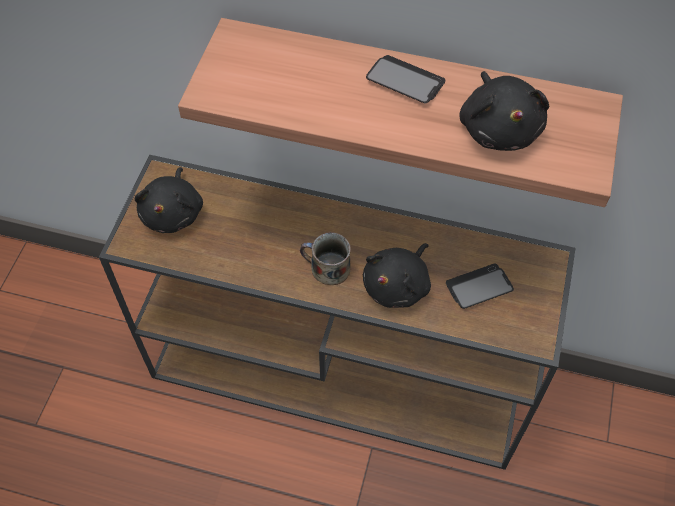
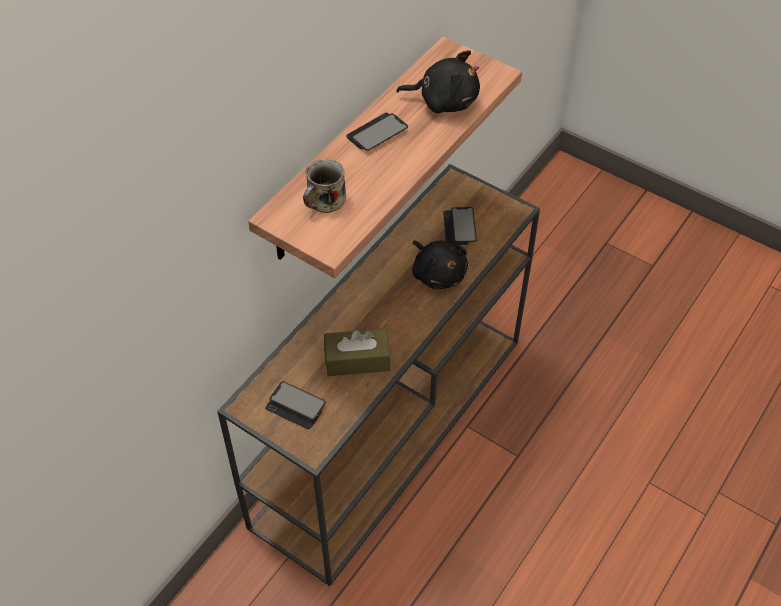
camera: 70 degrees left, 5 degrees down
(173, 213) = (295, 406): black plush toy -> phone
(248, 246) = (357, 360): none -> brown tissue box
(328, 268) = (403, 312): mug -> mug (325, 200)

